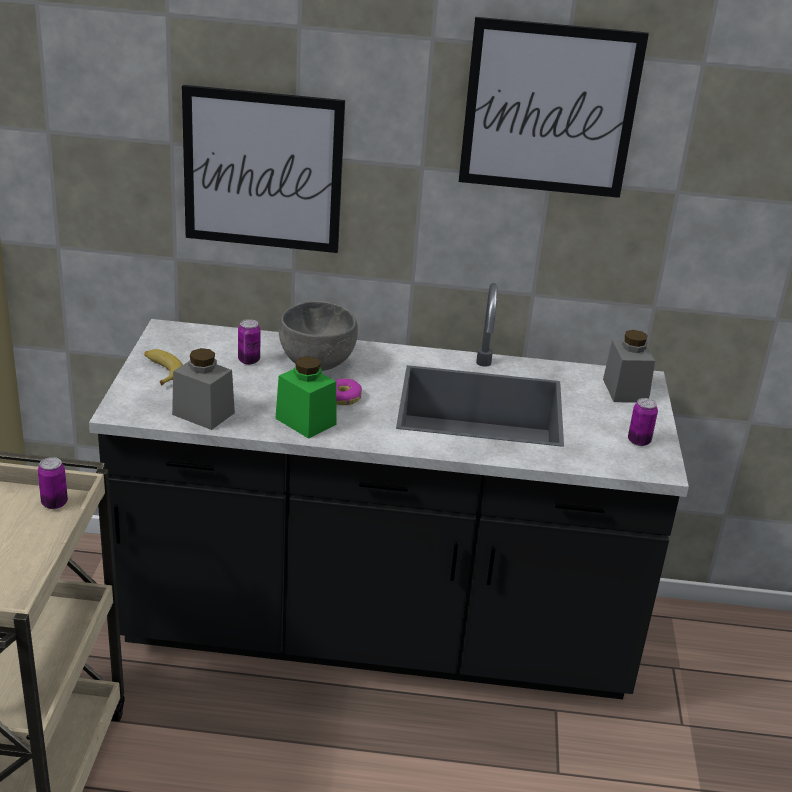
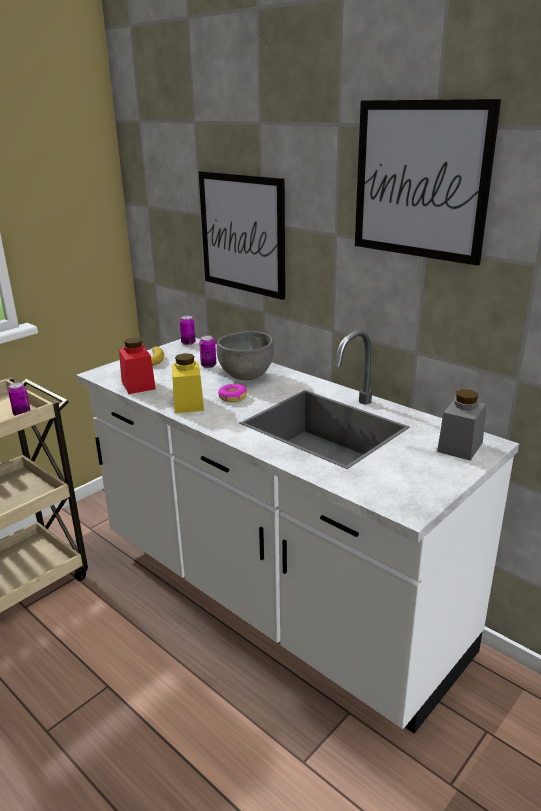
camera: 40 degrees right, 5 degrees down
(203, 414) = (138, 385): grey jar -> red jar
(305, 421) = (188, 404): green jar -> yellow jar
(377, 632) = (274, 596): black counter -> white counter
(639, 441) = (419, 484): can -> can (188, 343)

